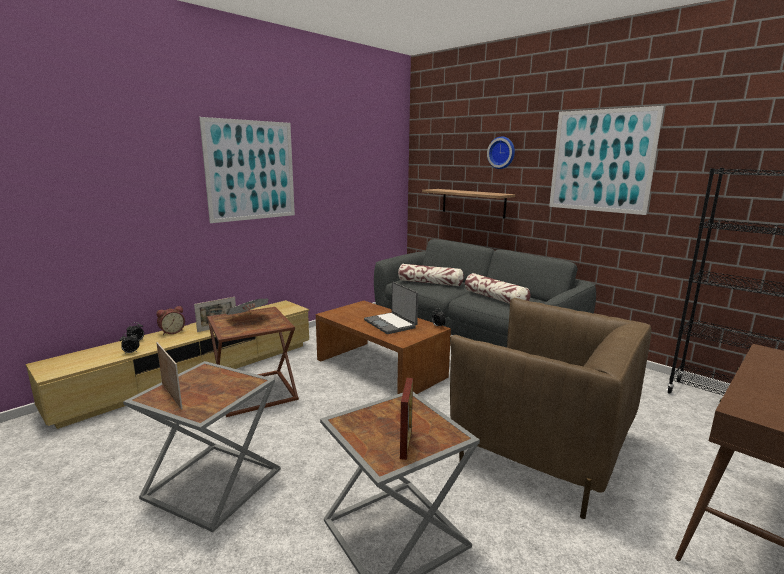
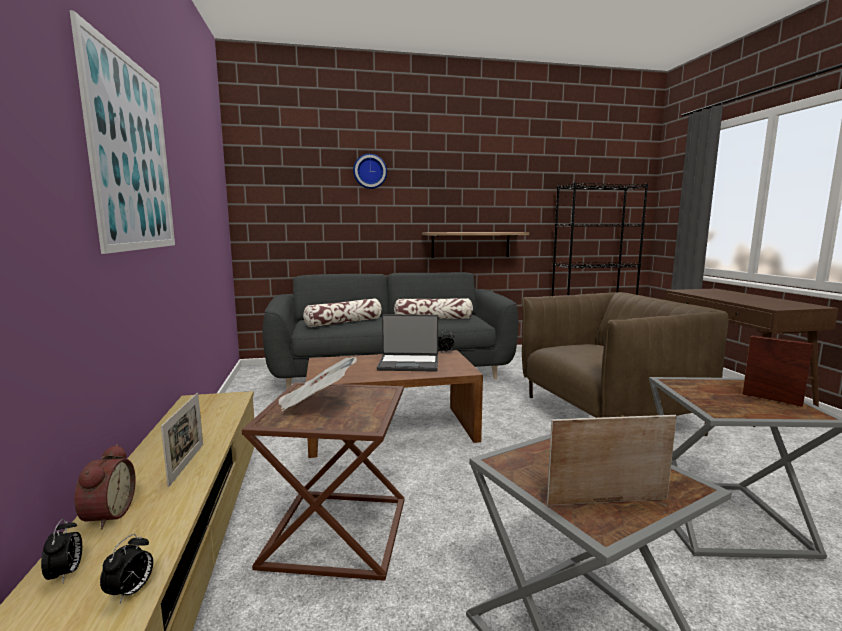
camera: 55 degrees left, 5 degrees down
(473, 203) = (338, 228): shelf -> shelf (470, 244)
(601, 161) = (471, 180): picture -> none

